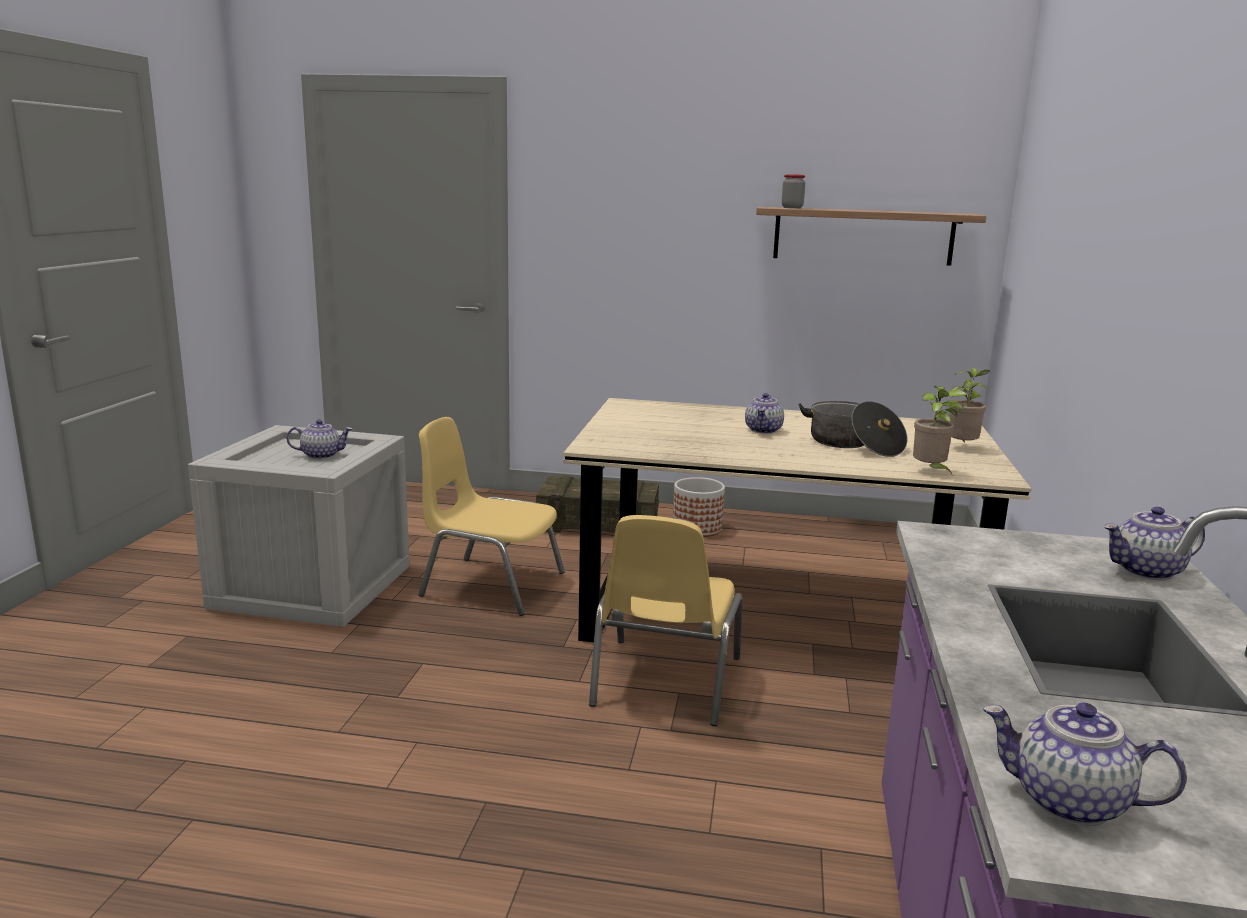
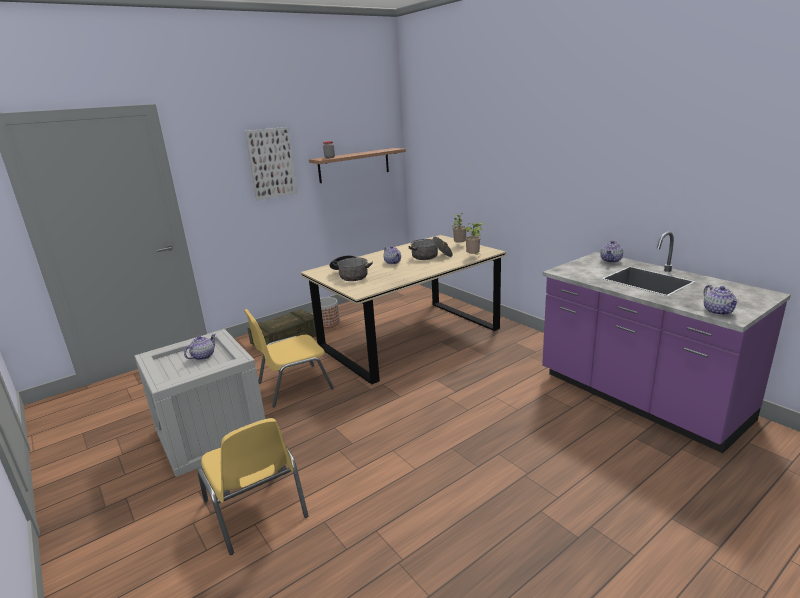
camera: 45 degrees left, 5 degrees up
(651, 423) = (350, 275): none -> cooking pot
(664, 682) = (425, 379): yellow chair -> yellow chair (256, 509)
(680, 202) = (271, 163): none -> picture
(1068, 802) = (718, 311): teapot -> teapot turned 75 degrees counterclockwise

